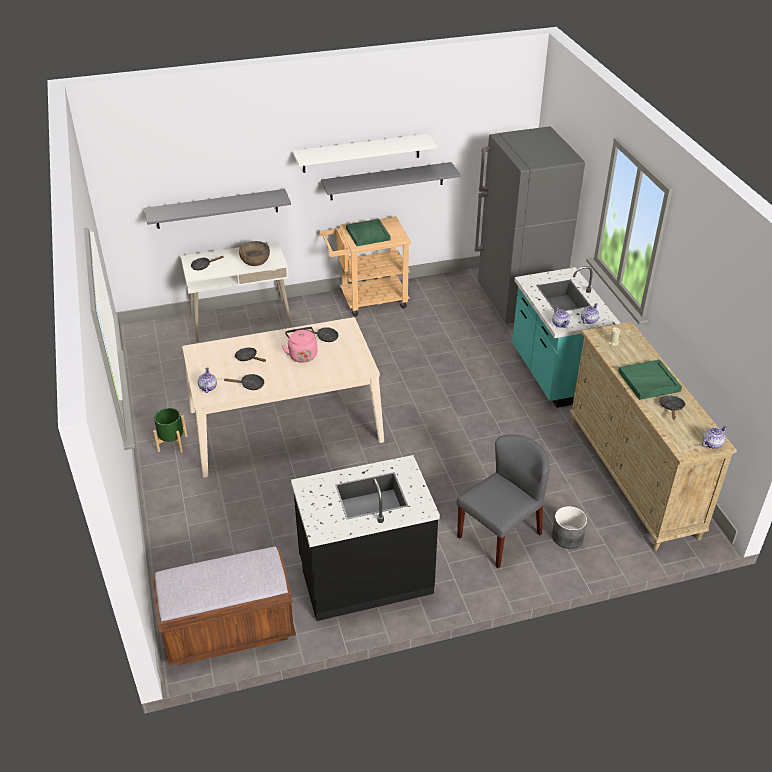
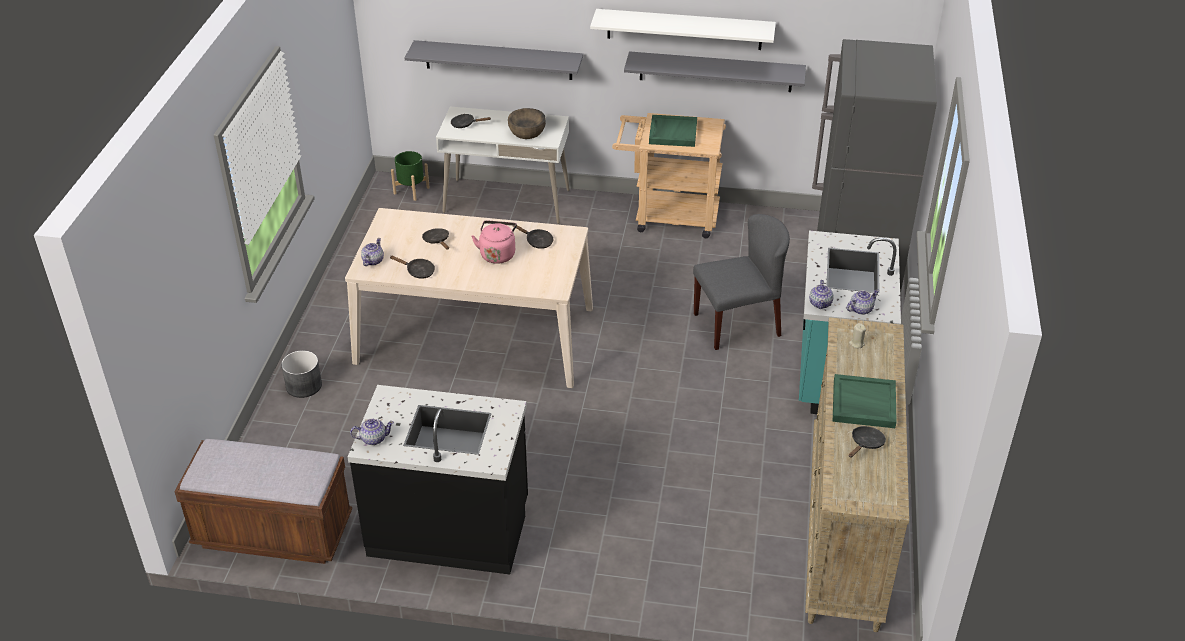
camera: 25 degrees right, 0 degrees up
(172, 443) = (345, 317): green planter -> green planter (411, 190)
(499, 535) = (631, 537): grey chair -> grey chair (737, 324)
(567, 536) = (710, 568): grey planter -> grey planter (303, 385)
(711, 444) = (881, 503): teapot -> teapot (373, 438)

